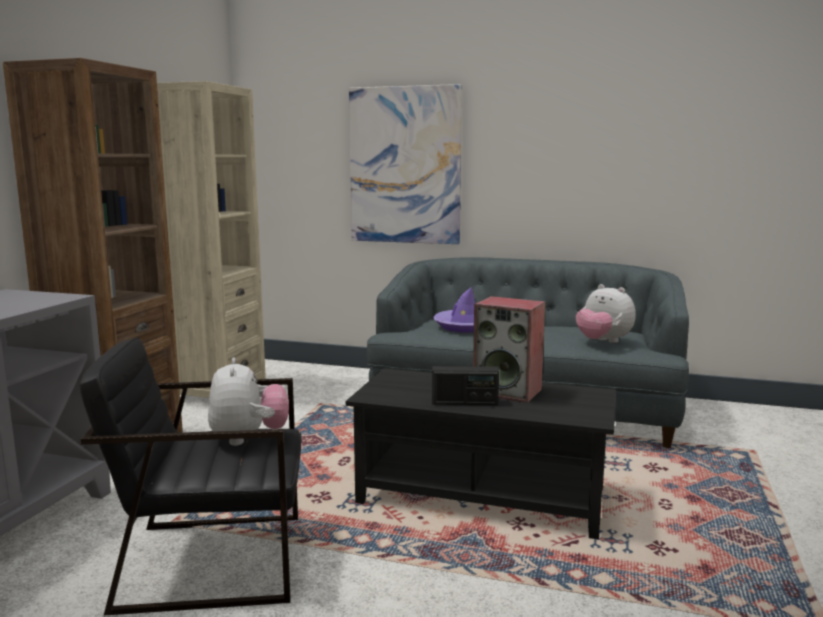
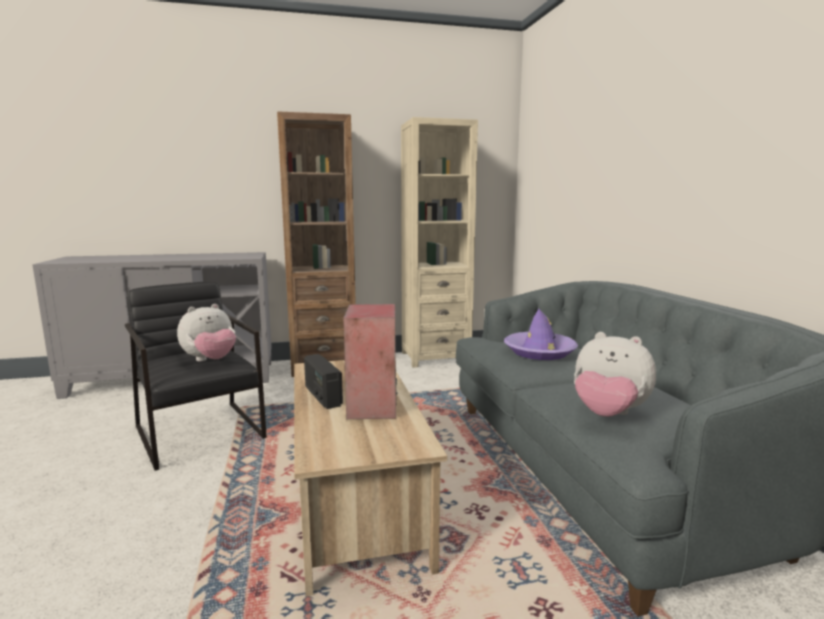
camera: 60 degrees right, 0 degrees up
(405, 165) = (600, 180): picture -> none
(482, 496) = (357, 500): black coffee table -> beige coffee table
(603, 342) = (608, 414): plush toy -> plush toy turned 75 degrees counterclockwise

